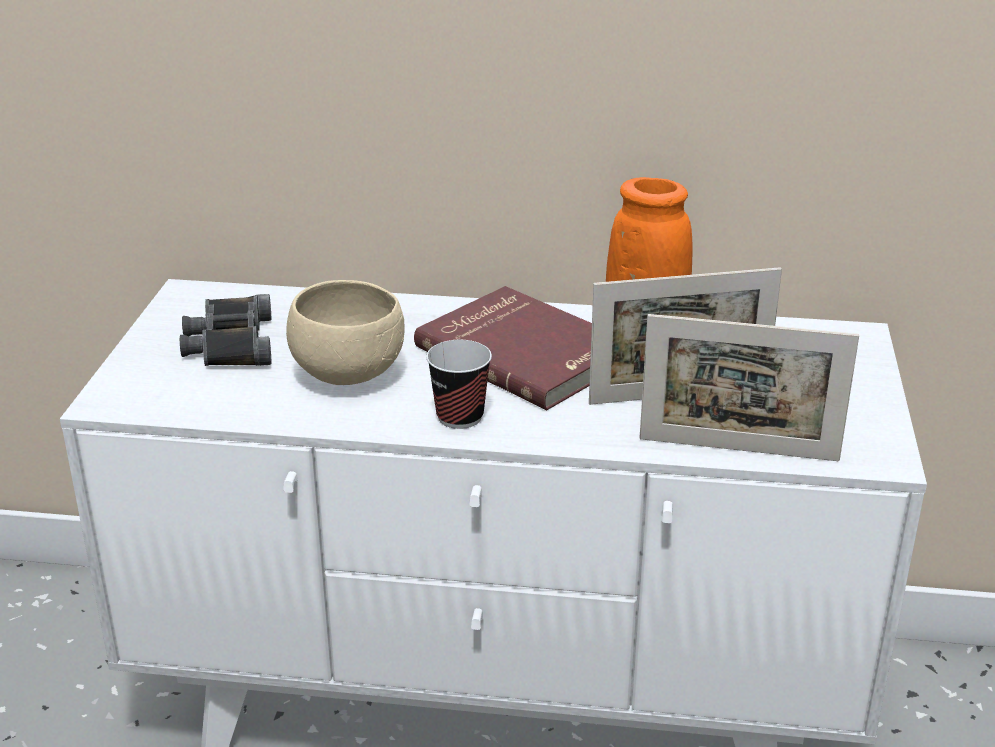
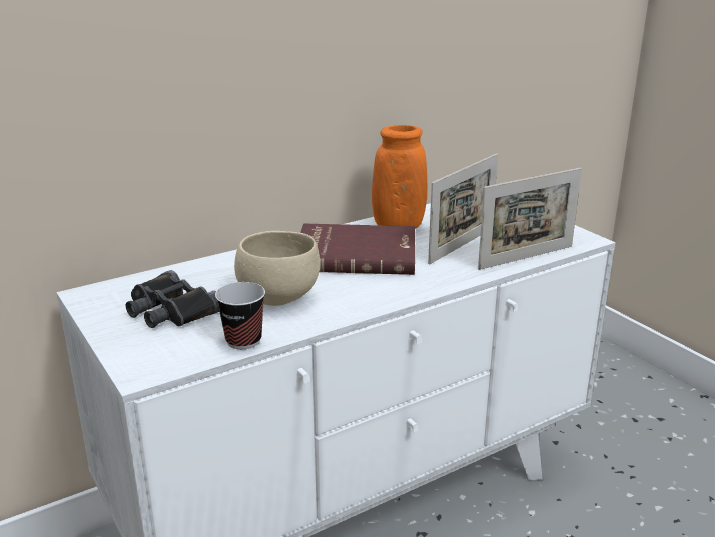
camera: 40 degrees left, 5 degrees down
(460, 417) = (377, 294): cup -> cup (243, 340)

